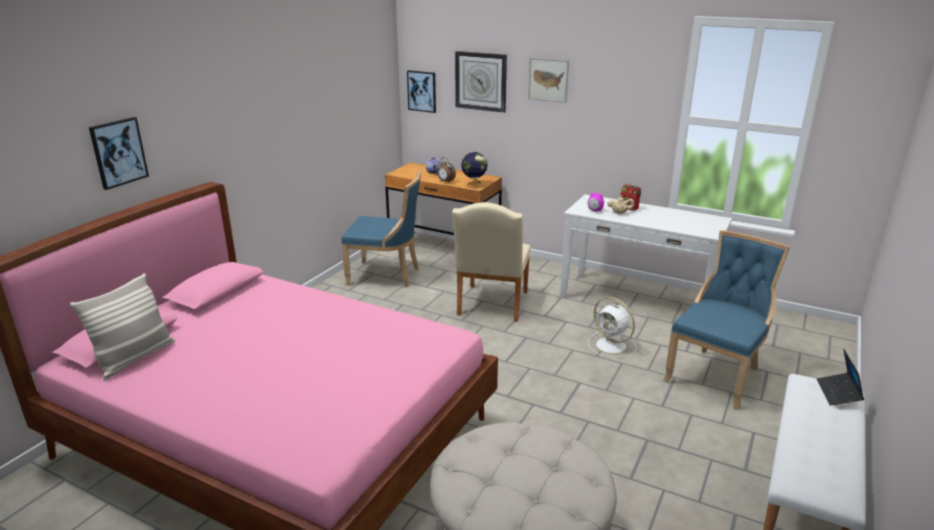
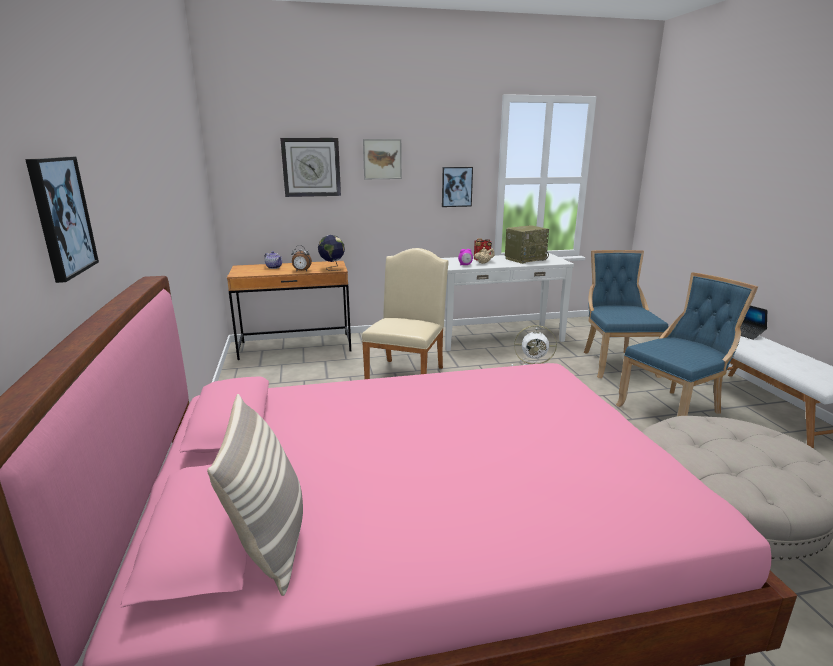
camera: 40 degrees left, 5 degrees down
(386, 276) = (273, 382): blue chair -> blue chair (674, 410)
(422, 91) = (240, 185): picture -> picture (456, 186)
(491, 305) = (407, 373): beige chair -> beige chair turned 135 degrees counterclockwise
(678, 219) = (525, 259): none -> radio

